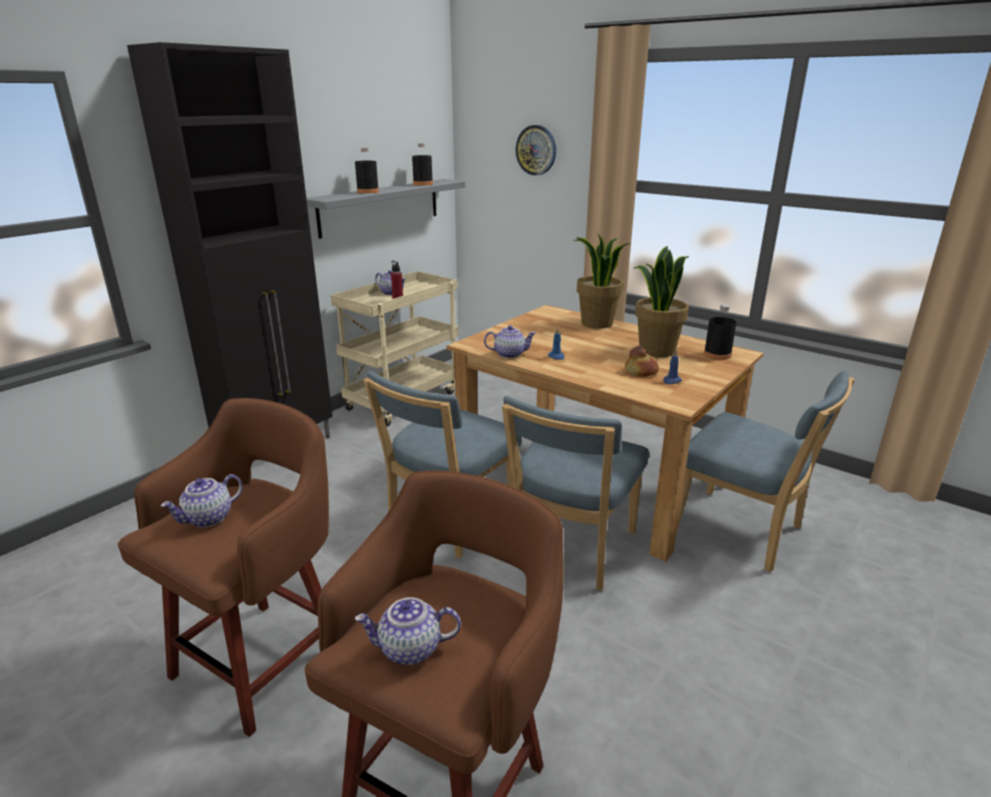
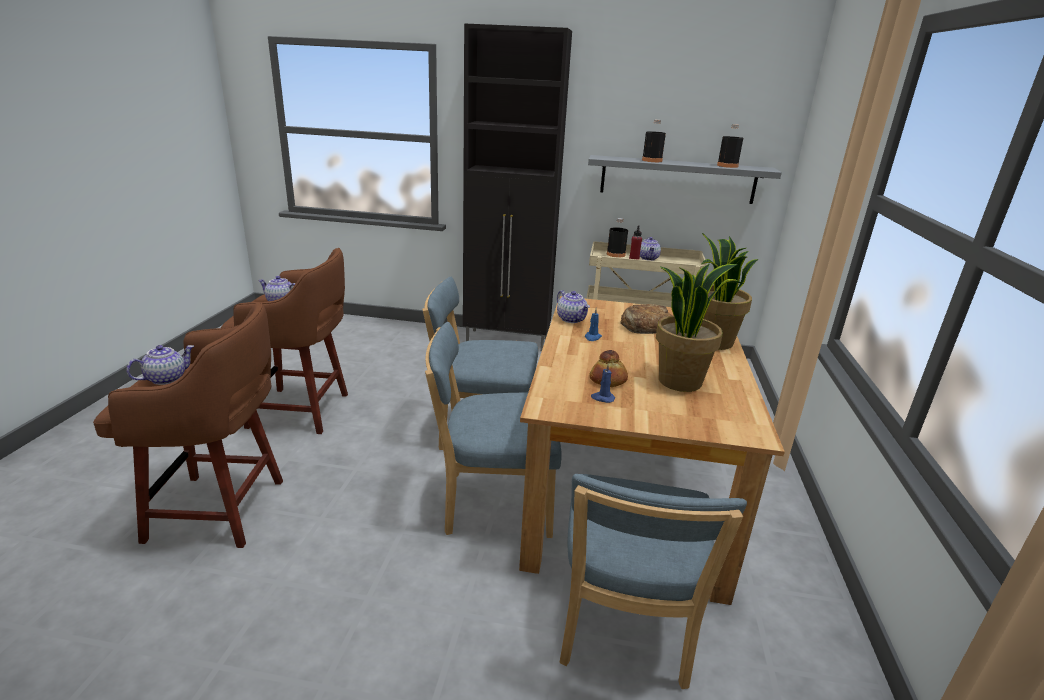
camera: 60 degrees right, 0 degrees up
(409, 649) = (166, 378): teapot -> teapot turned 75 degrees clockwise
(536, 150) = (837, 145): wall clock -> none
(549, 334) = (645, 326): none -> bread
(717, 355) = (722, 418): black bottle -> black bottle (616, 254)

